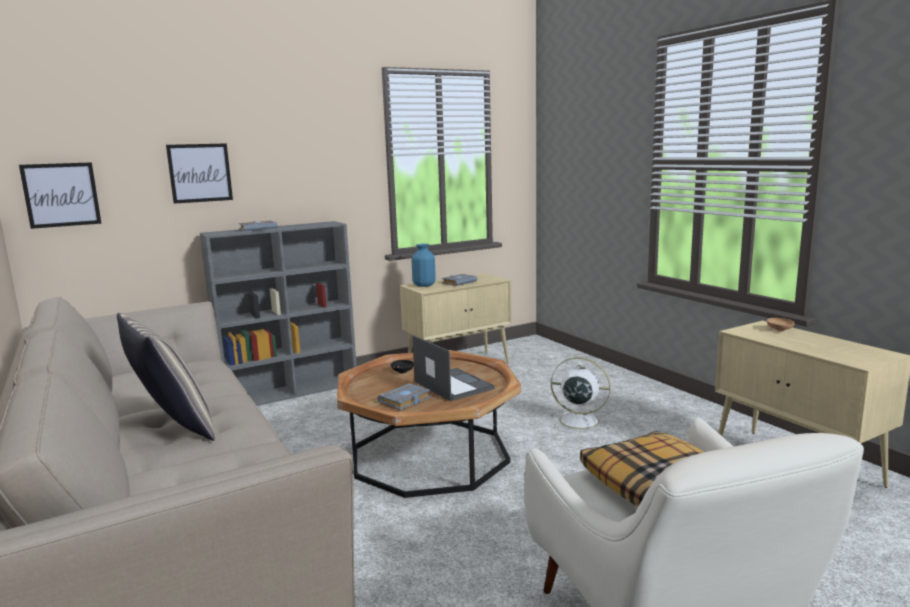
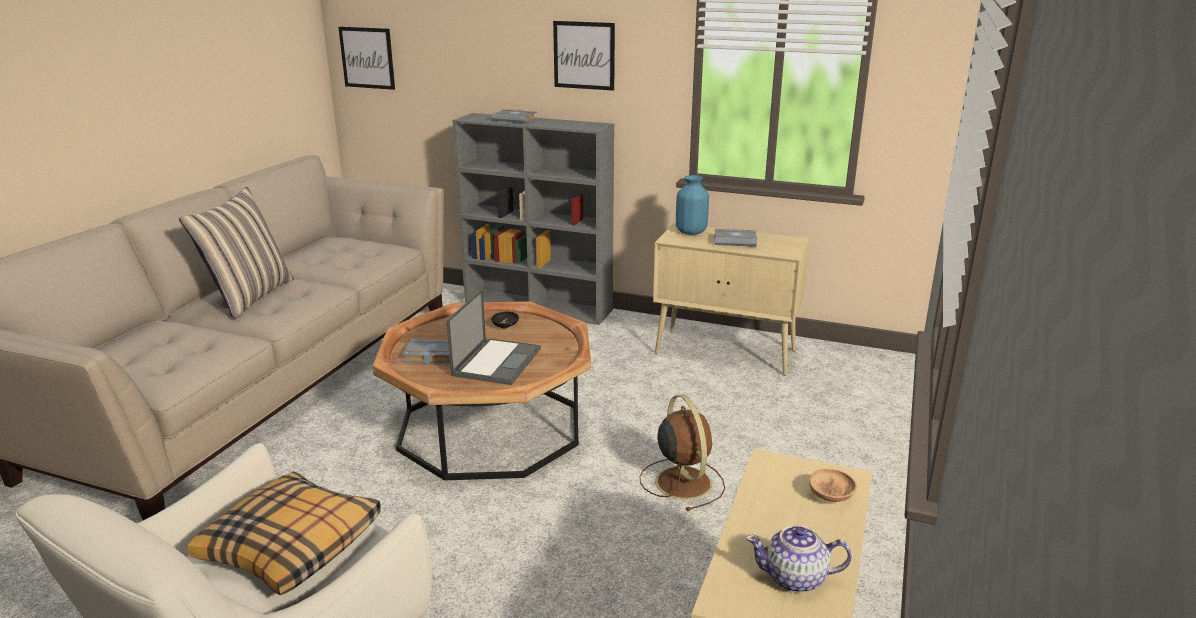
camera: 50 degrees right, 10 degrees up
(200, 173) = (478, 48): picture -> picture (584, 55)
(577, 420) = (682, 481): white fan -> brown fan
(848, 349) = (795, 578): none -> teapot

